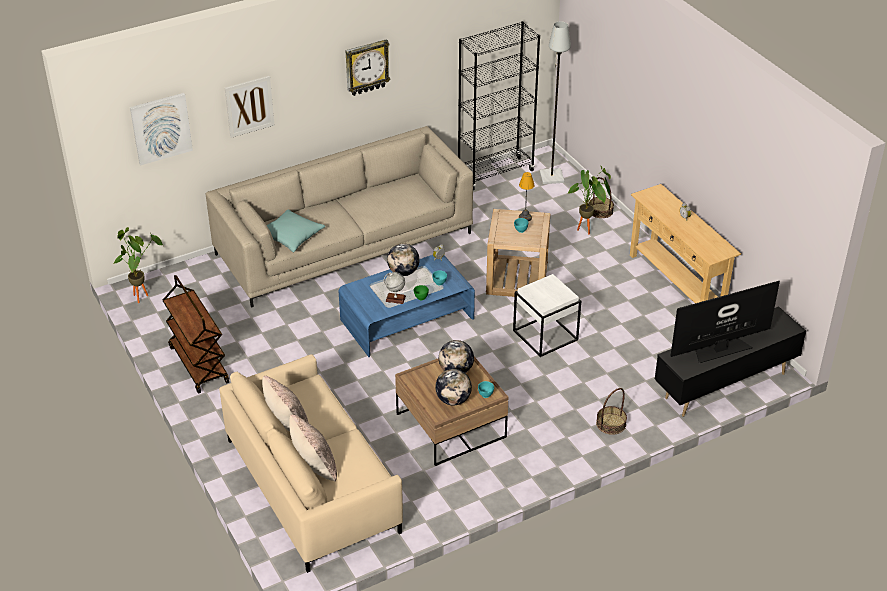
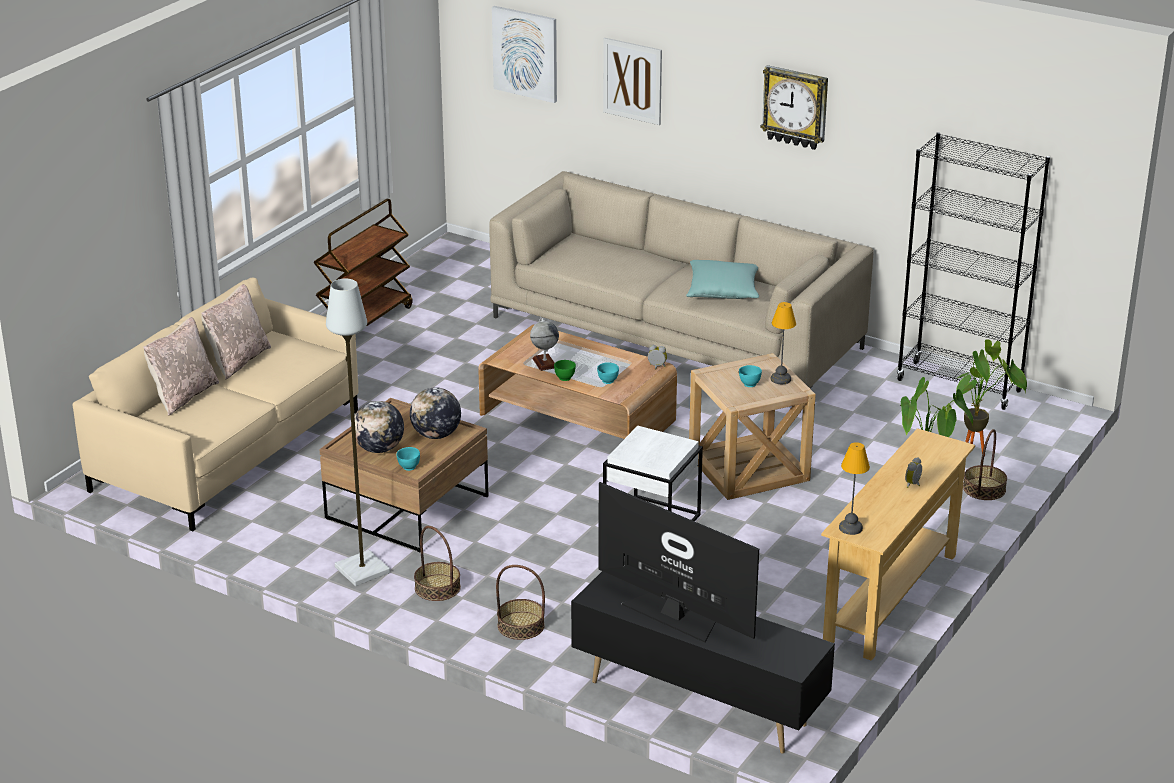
camera: 60 degrees right, 10 degrees down
(141, 295) = (447, 253): potted plant -> potted plant (978, 452)
(291, 237) = (573, 259): turquoise pillow -> turquoise pillow (723, 291)
(403, 272) = (602, 352): globe -> none
(407, 319) = (577, 417): blue coffee table -> brown coffee table
(549, 443) = (437, 588): none -> basket
(551, 177) = (1010, 428): grey floor lamp -> grey floor lamp (361, 570)
(712, 254) = (850, 528): none -> table lamp

